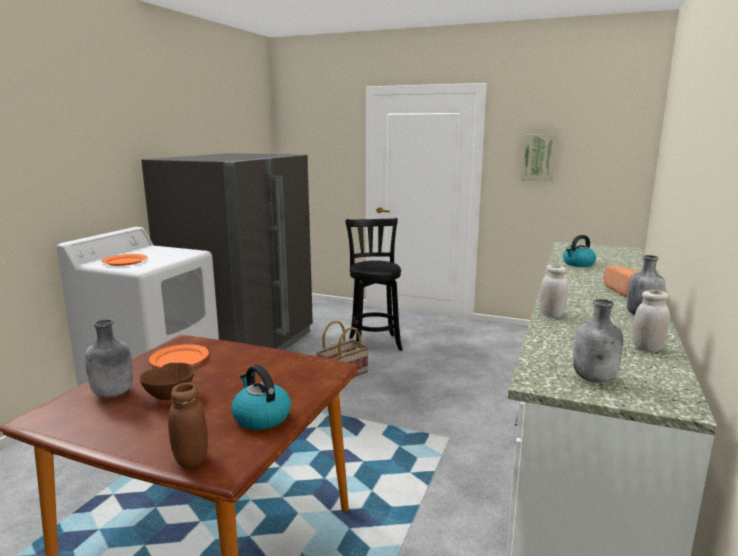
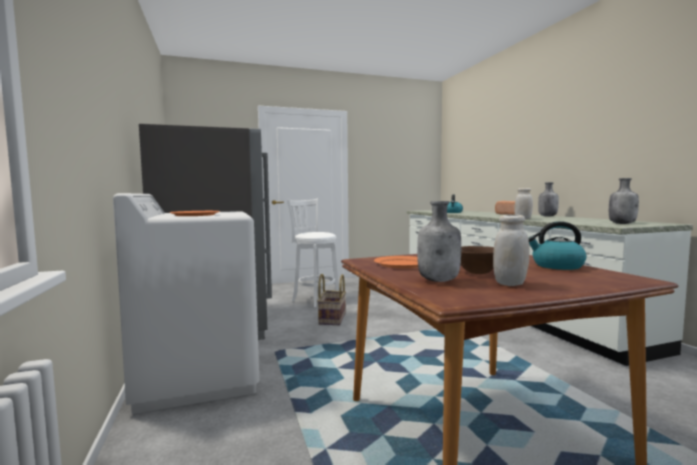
camera: 40 degrees left, 10 degrees down
(191, 459) = (611, 281): brown jar -> none
(374, 342) = (315, 299): black stool -> white stool
(538, 158) = (382, 161): picture -> none
(647, 349) = (593, 219): white jar -> white jar (510, 283)

